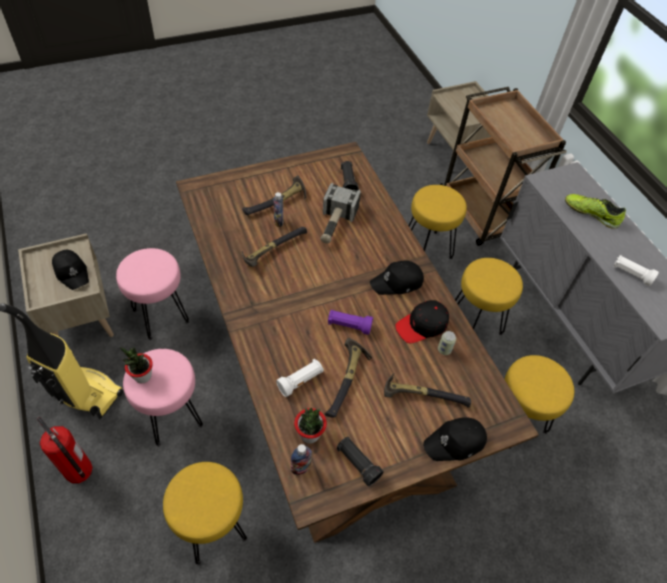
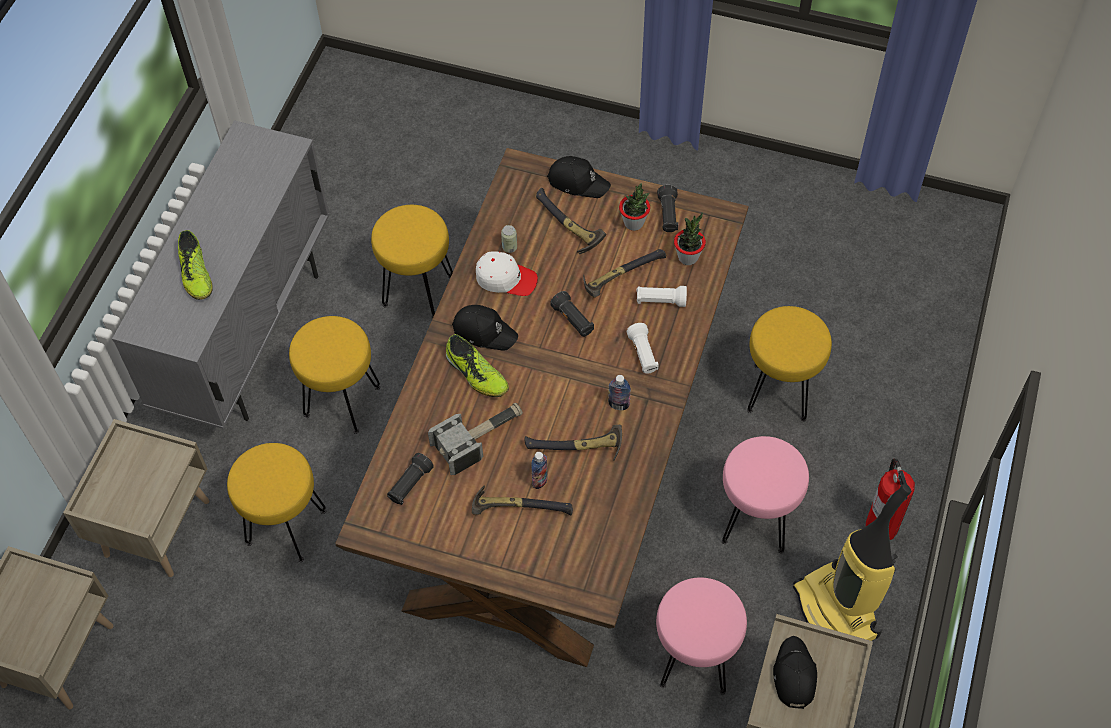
camera: 135 degrees left, 5 degrees up
(142, 376) = (782, 480): potted plant -> potted plant (634, 223)
(300, 468) = (715, 239): bottle -> bottle (618, 405)
(349, 326) = (573, 320): purple flashlight -> black flashlight
(374, 255) = (476, 374): none -> shoe
(422, 325) = (506, 278): black cap -> white cap
(482, 214) = (156, 527): brown cart -> beige nightstand
(631, 274) = (252, 198): white flashlight -> white flashlight (643, 354)

